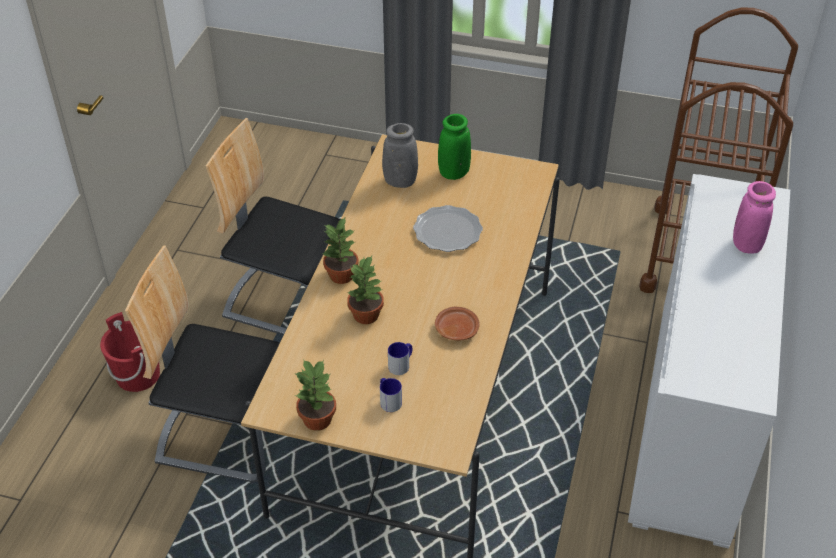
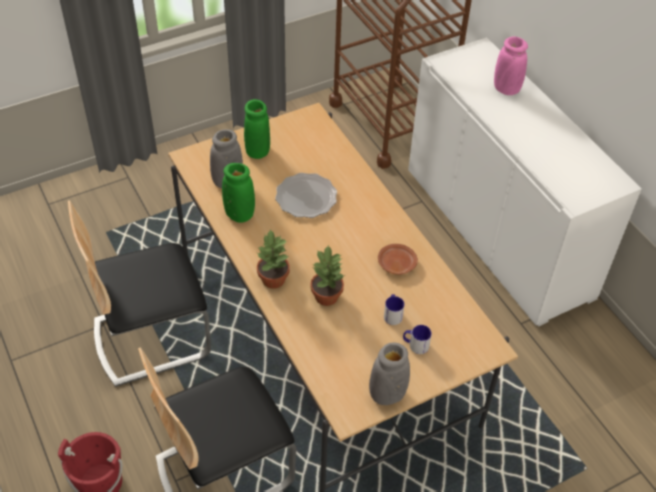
camera: 45 degrees left, 5 degrees up
(318, 419) = (387, 394): potted plant -> grey vase
(378, 211) = (239, 214): none -> green vase

